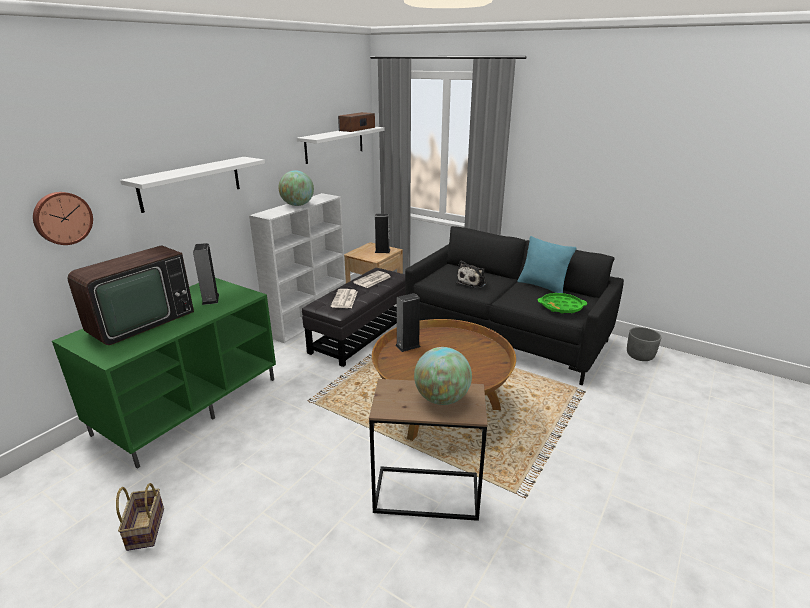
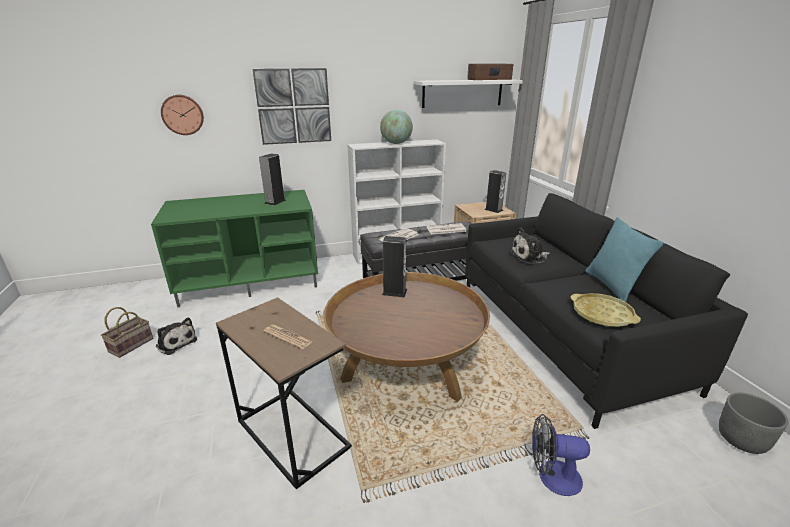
camera: 40 degrees right, 0 degrees up
(138, 321) = (216, 203): television -> none
(191, 183) = (293, 106): white shelf -> picture
(200, 497) = (175, 342): none -> plush toy
(441, 399) = (288, 337): globe -> newspaper
(561, 307) = (602, 314): green tray -> yellow tray
(592, 421) = (552, 476): none -> fan

